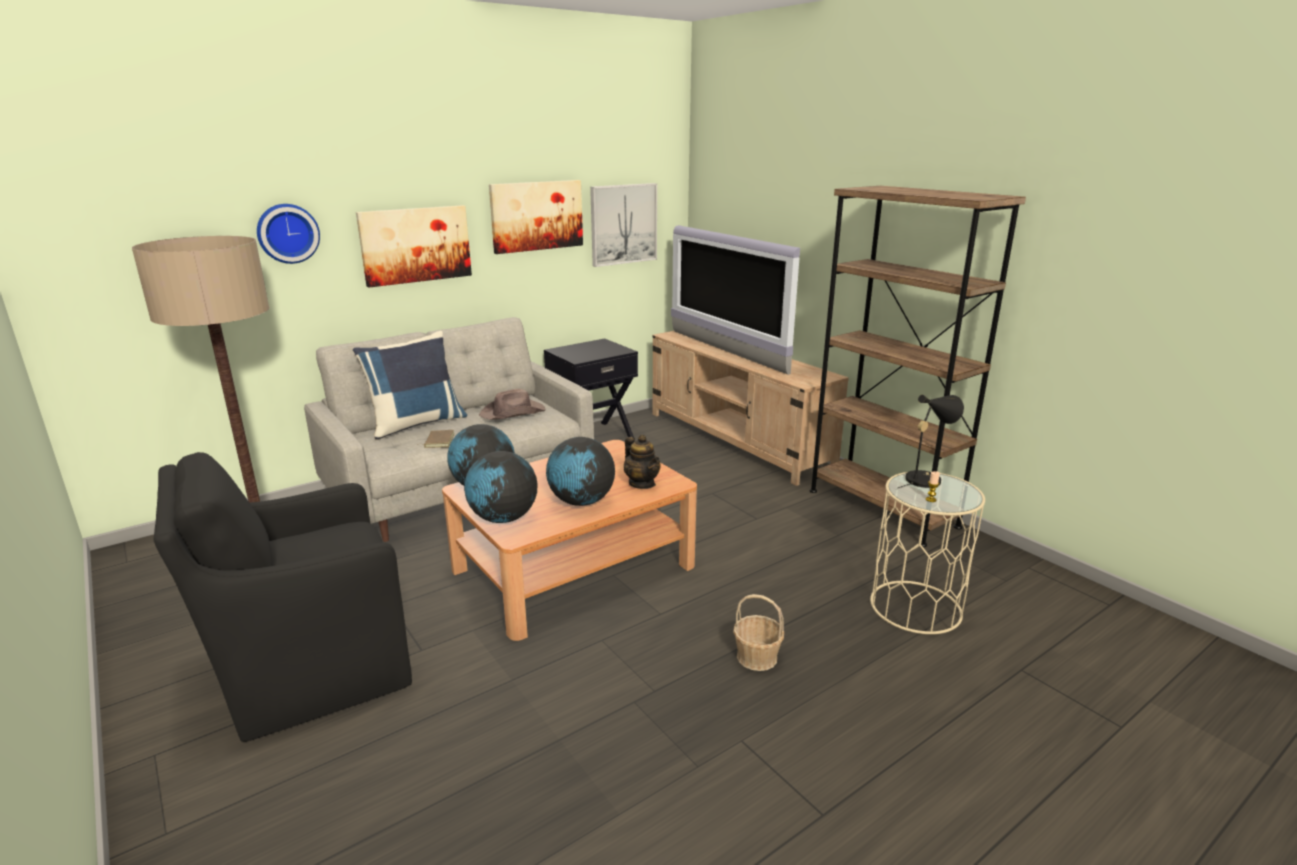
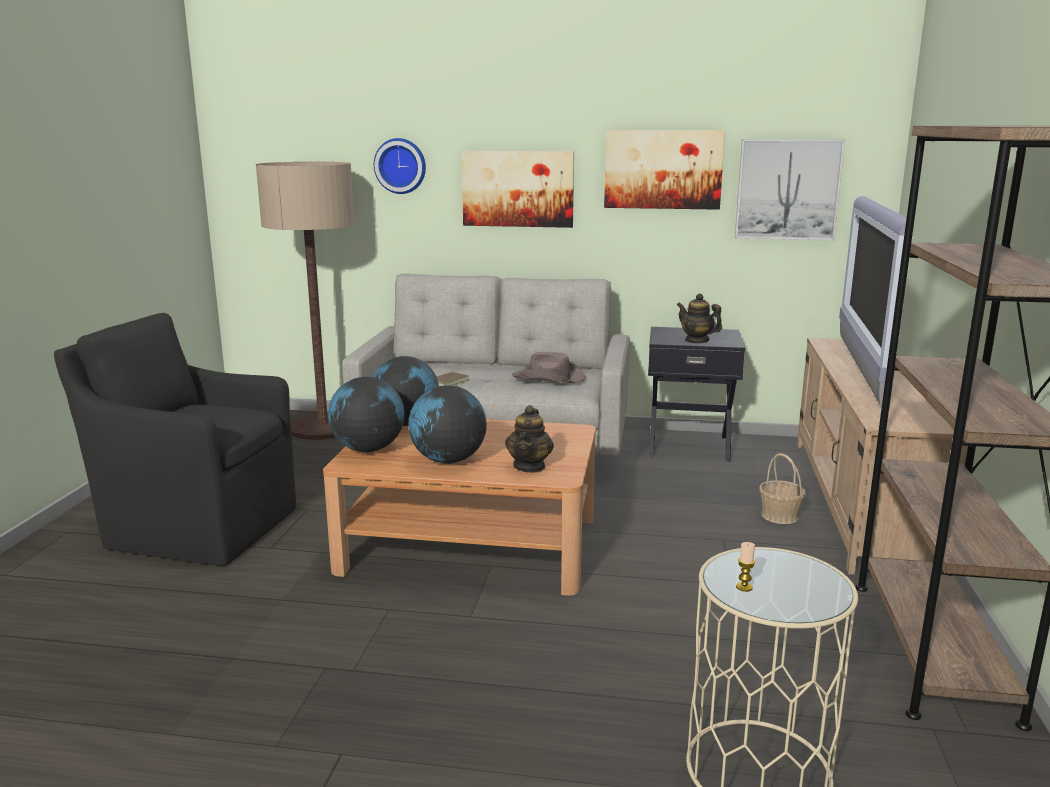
camera: 45 degrees right, 5 degrees down
(416, 423) = (460, 366): blue pillow -> none
(599, 353) = (697, 340): none -> teapot
(757, 657) = (483, 701): basket -> basket (779, 516)
(925, 478) = (798, 566): black table lamp -> none

